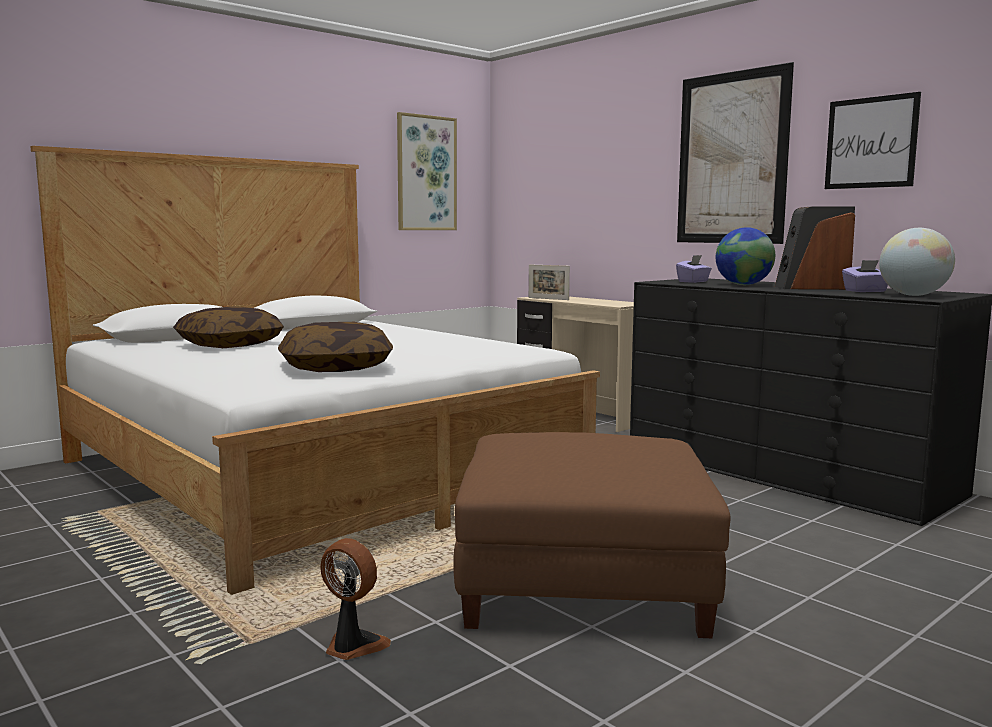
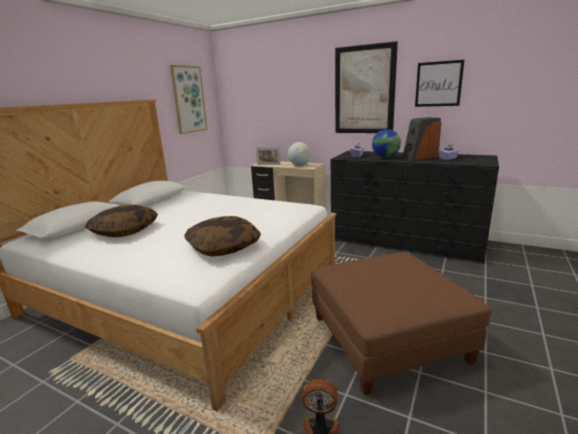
camera: 20 degrees left, 10 degrees up
(913, 295) = (475, 161): globe -> globe (299, 165)

